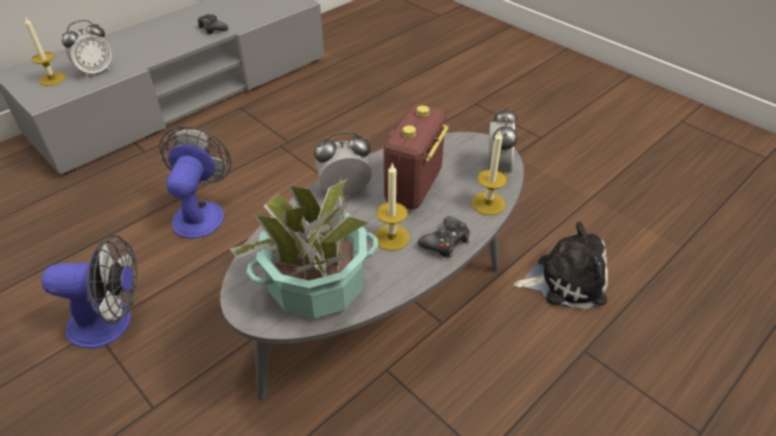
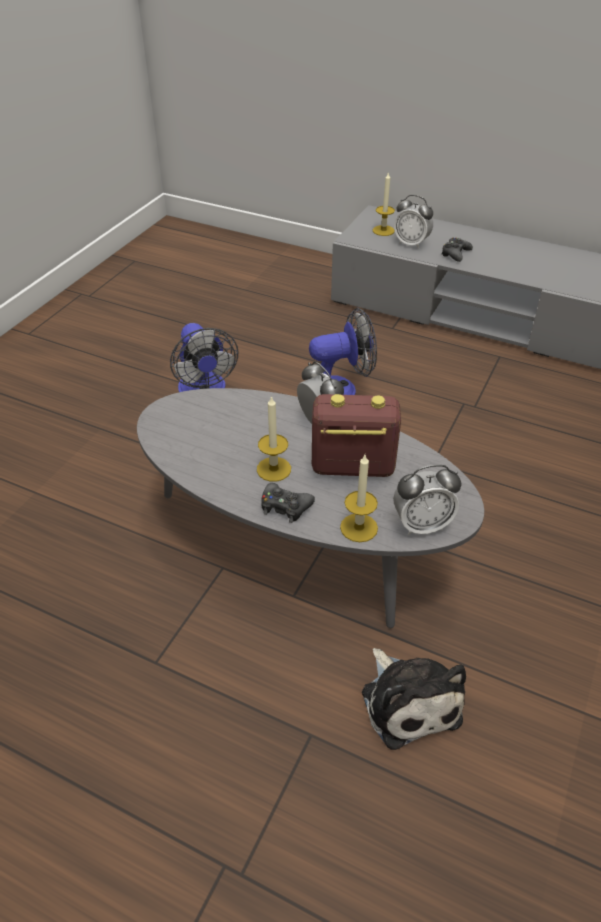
camera: 70 degrees right, 0 degrees up
(212, 28) = (537, 272): black game controller -> black game controller (455, 254)
(317, 285) = (198, 440): potted plant -> none

